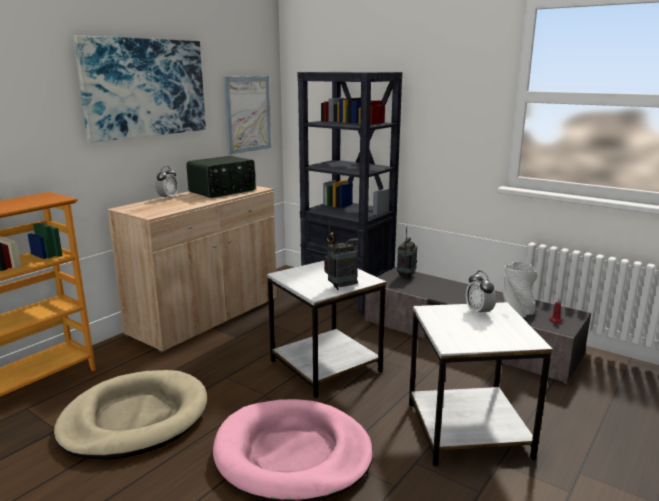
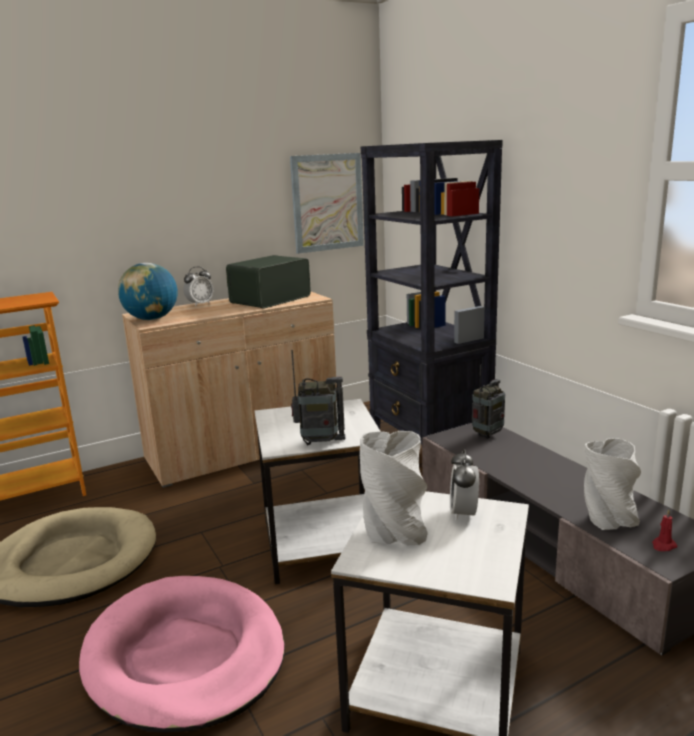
camera: 25 degrees right, 0 degrees up
(145, 88) = (176, 173): picture -> none
(145, 211) = (151, 319): none -> globe
(223, 191) = (269, 299): radio -> radio turned 150 degrees clockwise
(451, 327) = (394, 530): none -> grey vase

